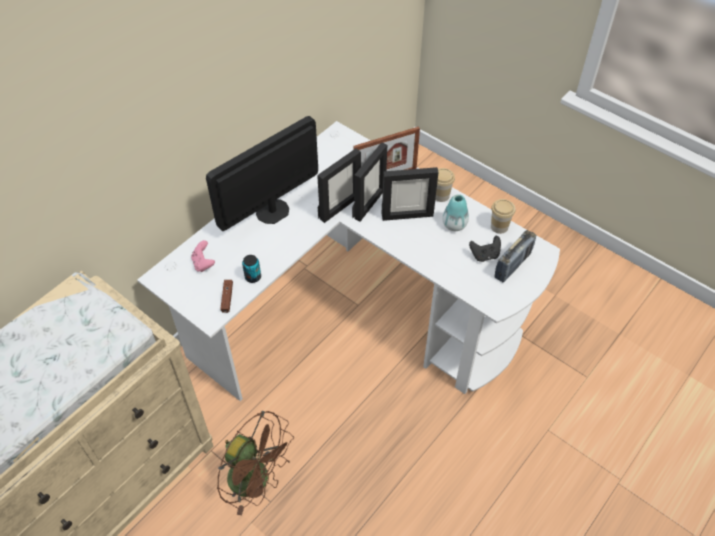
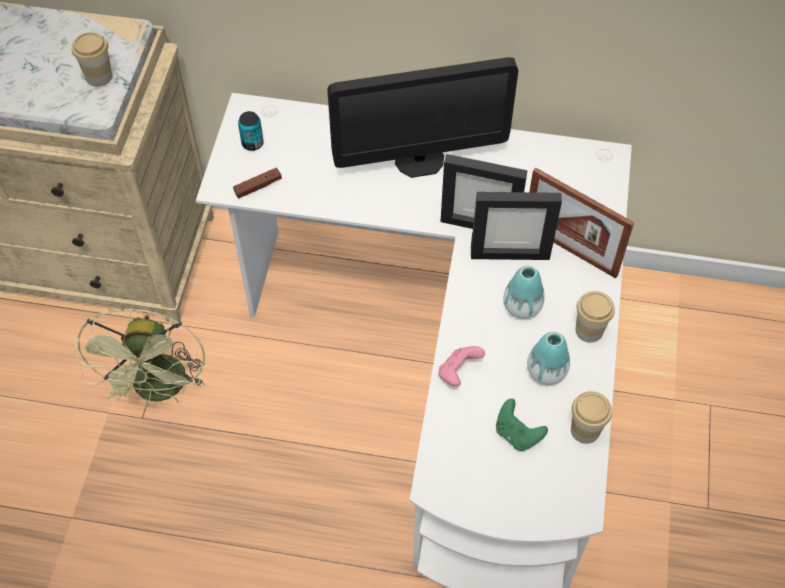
camera: 60 degrees right, 5 degrees up
(101, 320) = (99, 76): none -> cup
(203, 263) = (293, 138): pink game controller -> pink game controller (458, 372)
(253, 277) = (304, 194): can -> can (252, 143)
(257, 481) = (160, 390): brown fan -> green fan
(272, 211) = (419, 160): monitor -> monitor turned 150 degrees clockwise
(407, 215) = (522, 306): picture frame -> vase
(484, 255) = (517, 434): black game controller -> green game controller
(512, 265) = (523, 478): radio -> none

